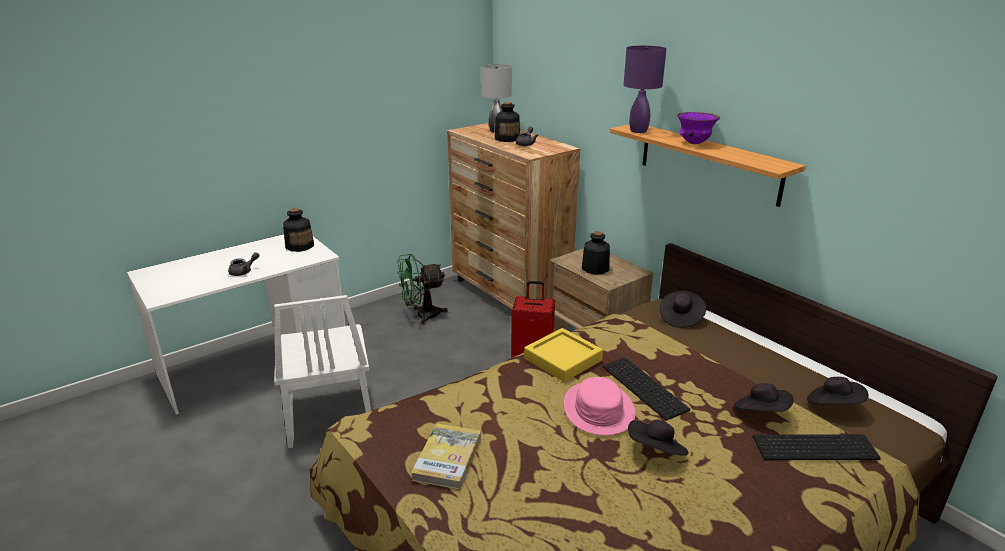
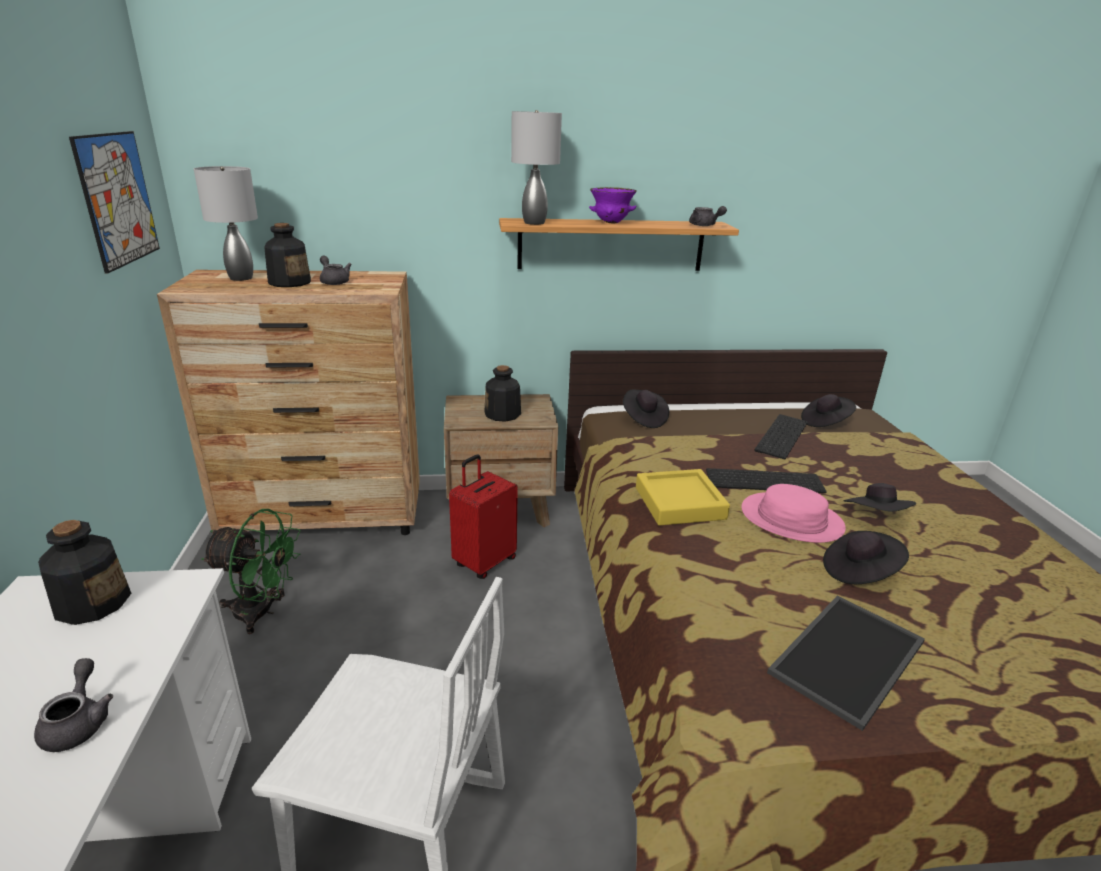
camera: 60 degrees left, 0 degrees up
(421, 315) = (262, 612): green fan -> green fan turned 90 degrees counterclockwise
(440, 78) = (118, 199): none -> picture
(447, 458) = (849, 659): book -> tray
(637, 131) = (533, 223): purple table lamp -> grey table lamp
(761, 413) = (832, 449): black hat -> black hat (859, 572)
(763, 163) = (704, 225): none -> grey teapot
(815, 446) = (887, 449): keyboard -> keyboard (780, 435)

